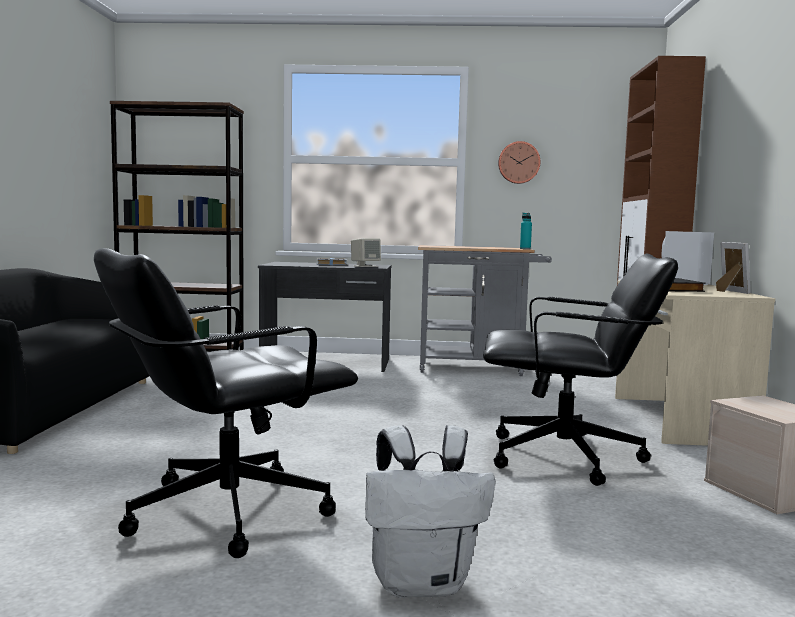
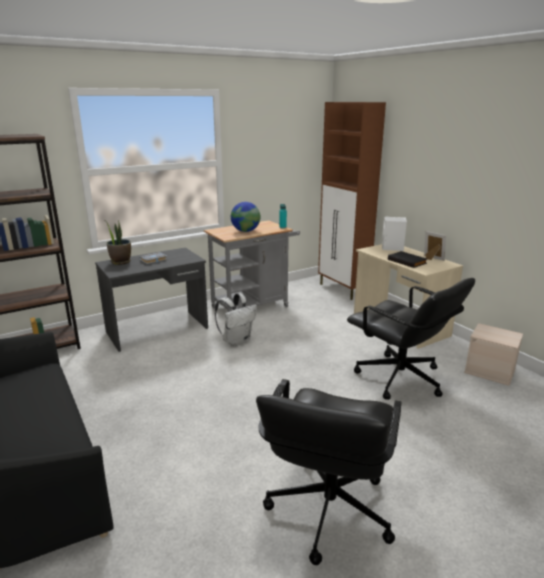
camera: 35 degrees left, 15 degrees up
(297, 263) = (120, 262): none -> potted plant
(365, 266) = (182, 258): beige speaker -> none
(422, 583) = (473, 507): white backpack -> white backpack (237, 341)
(466, 247) = (245, 231): none -> globe
(518, 162) = (255, 159): wall clock -> none
(566, 458) = (400, 379): black office chair -> black office chair turned 75 degrees clockwise

